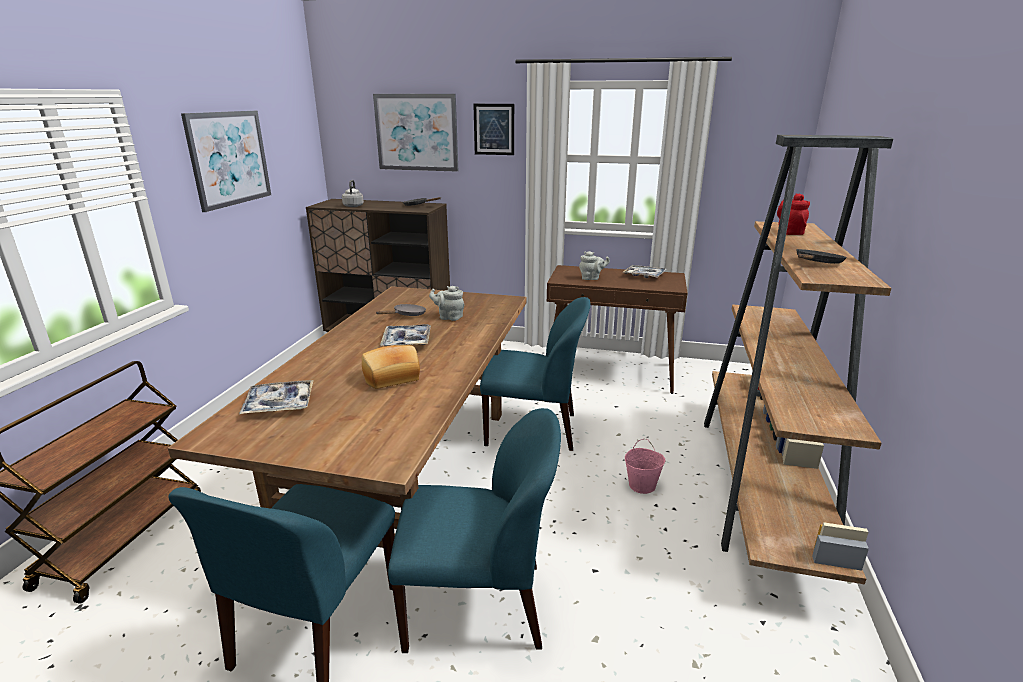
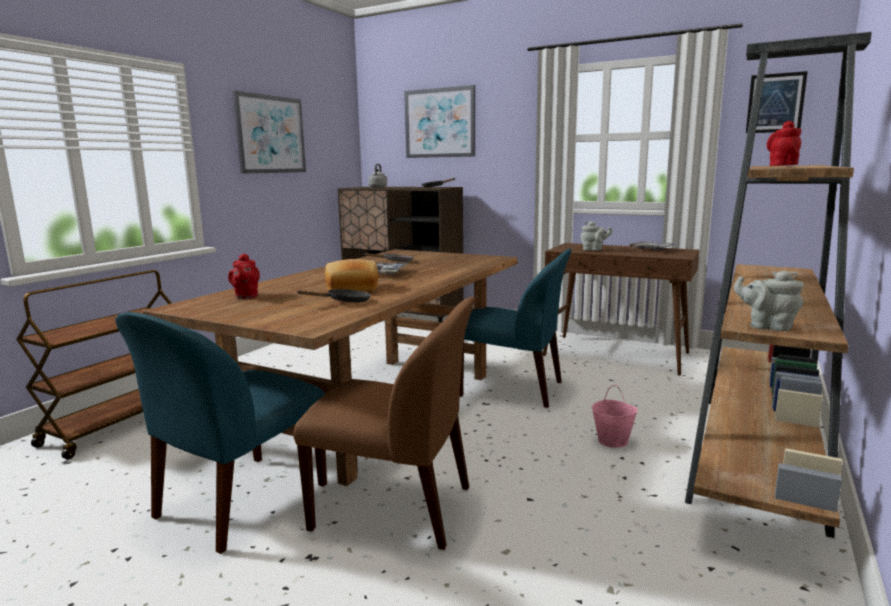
camera: 15 degrees right, 10 degrees down
(279, 404) = (246, 296): tray -> red teapot
(449, 317) = (433, 264): grey teapot -> grey teapot (767, 326)
(478, 605) = (396, 508): blue chair -> brown chair
(494, 129) = (508, 115): picture -> picture (775, 103)
(816, 263) = (784, 167): black frying pan -> black frying pan (344, 302)

